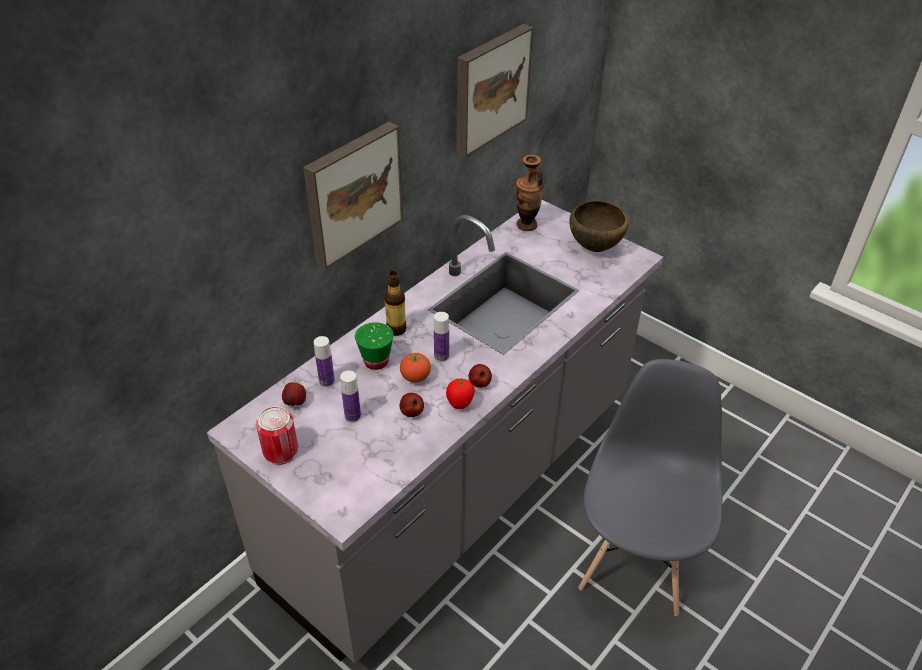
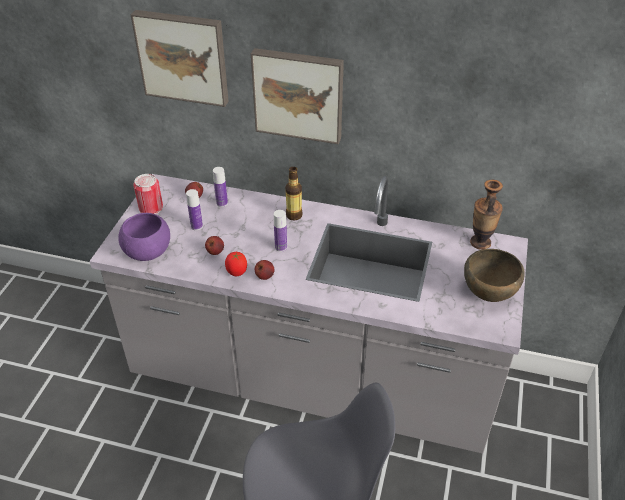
camera: 65 degrees right, 0 degrees up
(370, 475) = (148, 253): none -> purple bowl
(376, 361) = (254, 218): green cup -> none
(415, 377) = (251, 242): tomato -> none
(489, 88) = (474, 96): picture -> picture (183, 57)

